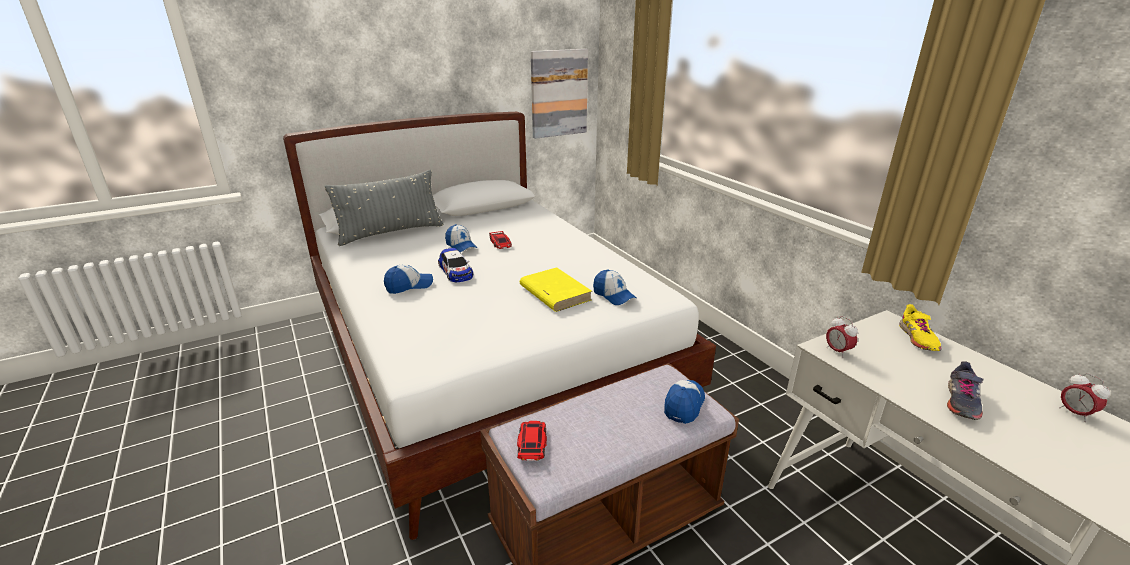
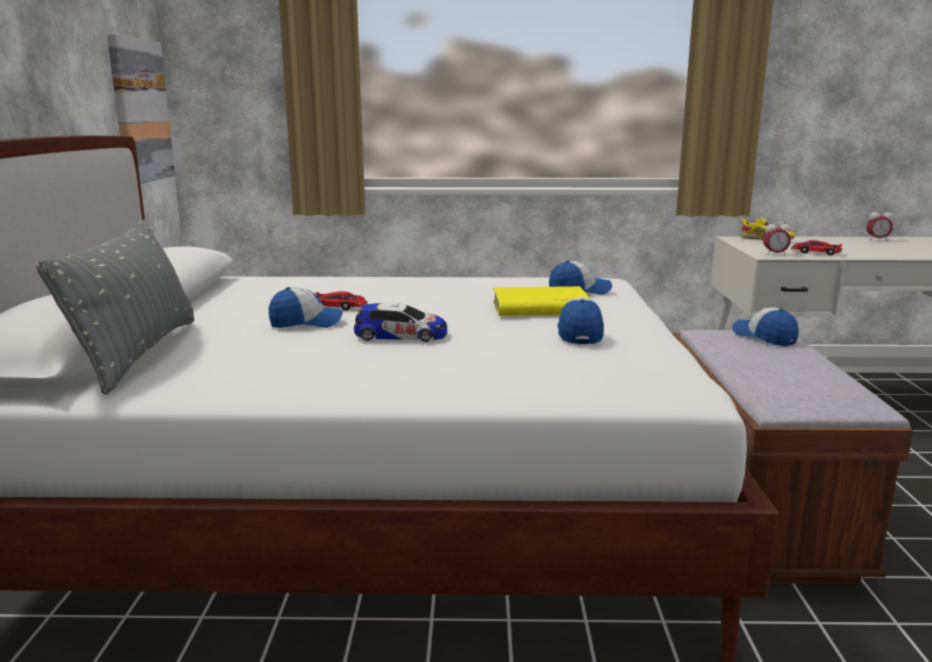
camera: 60 degrees left, 10 degrees down
(409, 286) = (404, 364): cap -> cap (579, 333)
(532, 443) = (809, 400): toy car -> toy car (815, 252)
(961, 402) = (858, 250): grey shoe -> none

